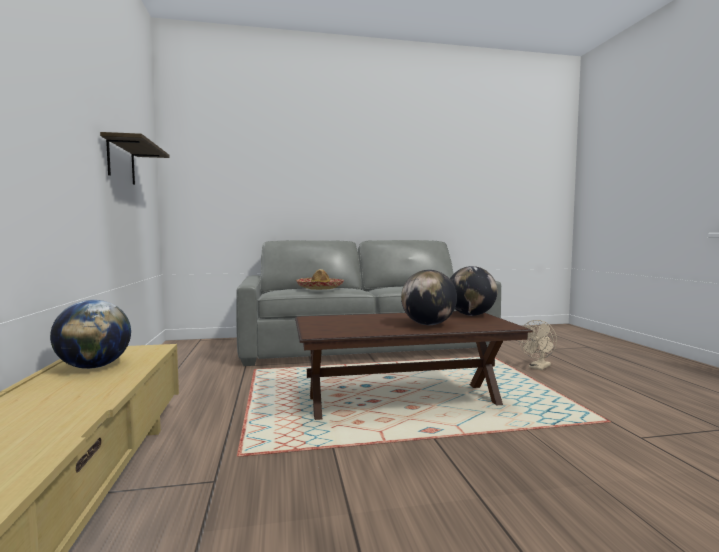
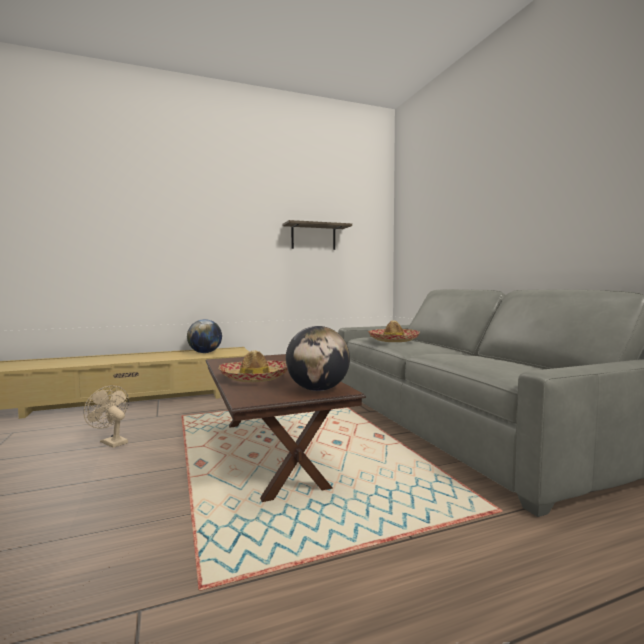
camera: 80 degrees right, 0 degrees up
(428, 324) = (255, 378): globe -> hat
(538, 367) = (469, 559): beige fan -> beige fan (111, 442)

